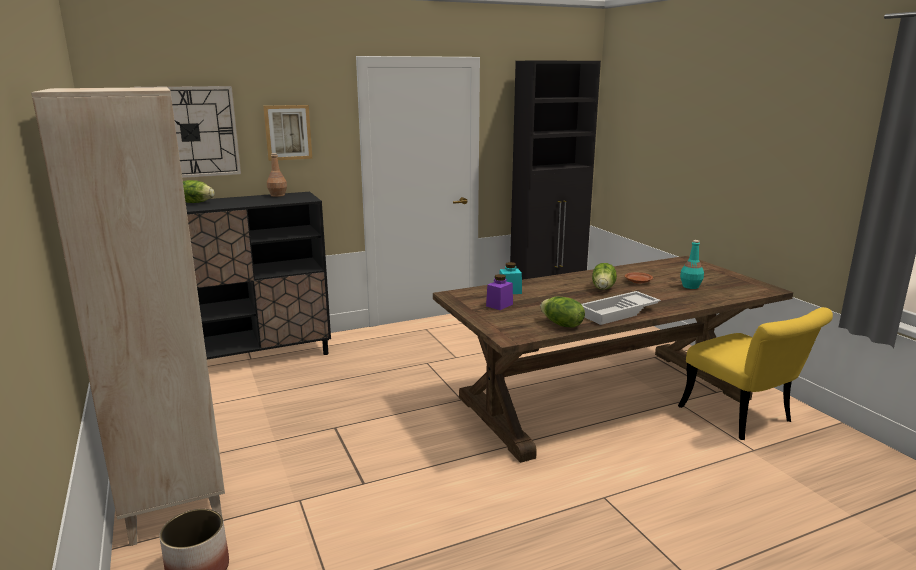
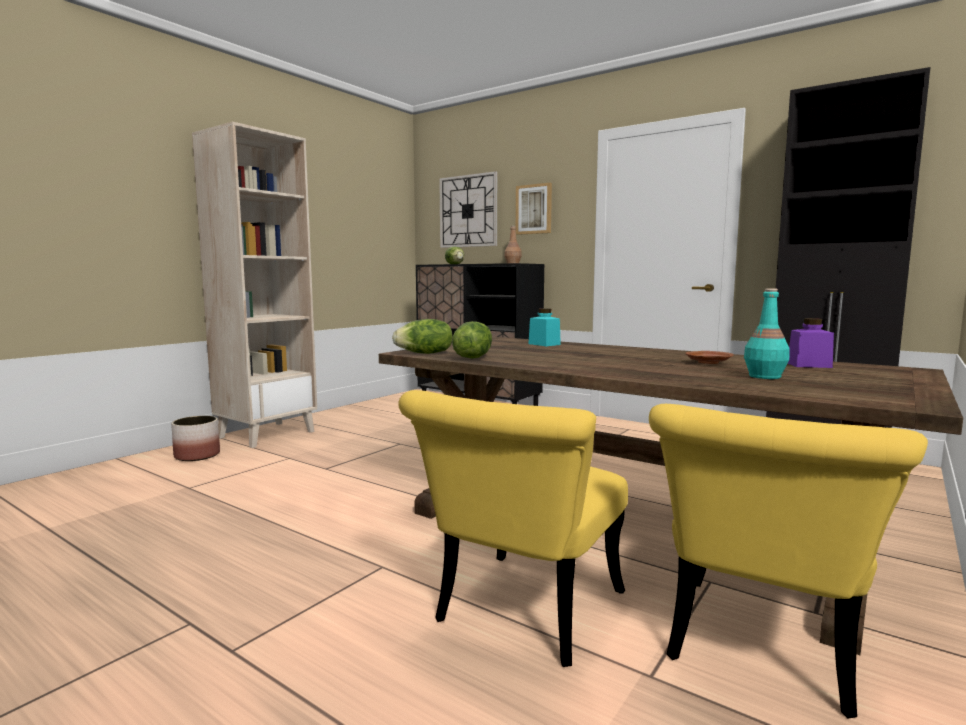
camera: 60 degrees right, 10 degrees down
(499, 305) = (494, 345): purple jar -> purple jar (809, 365)
(603, 288) = (639, 357): lettuce -> lettuce (425, 353)
(619, 313) = (555, 365): white tray -> none
(690, 465) = (521, 616): none -> yellow chair

